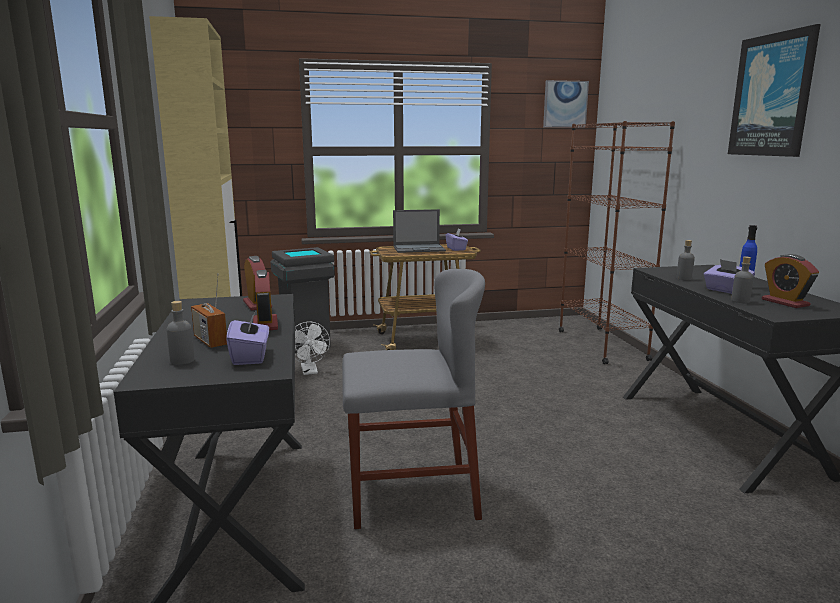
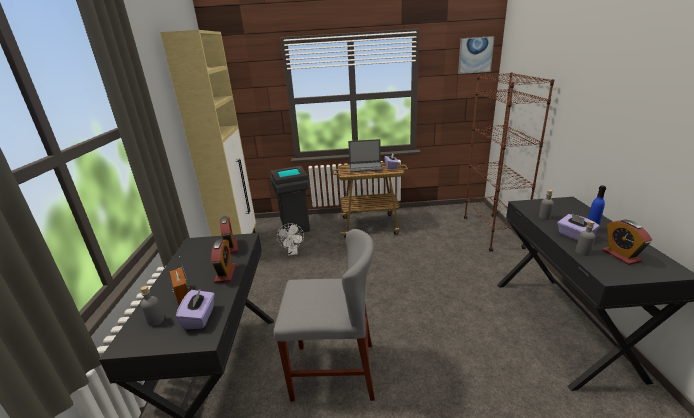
camera: 10 degrees right, 10 degrees up
(772, 95) = (634, 72): picture -> none

